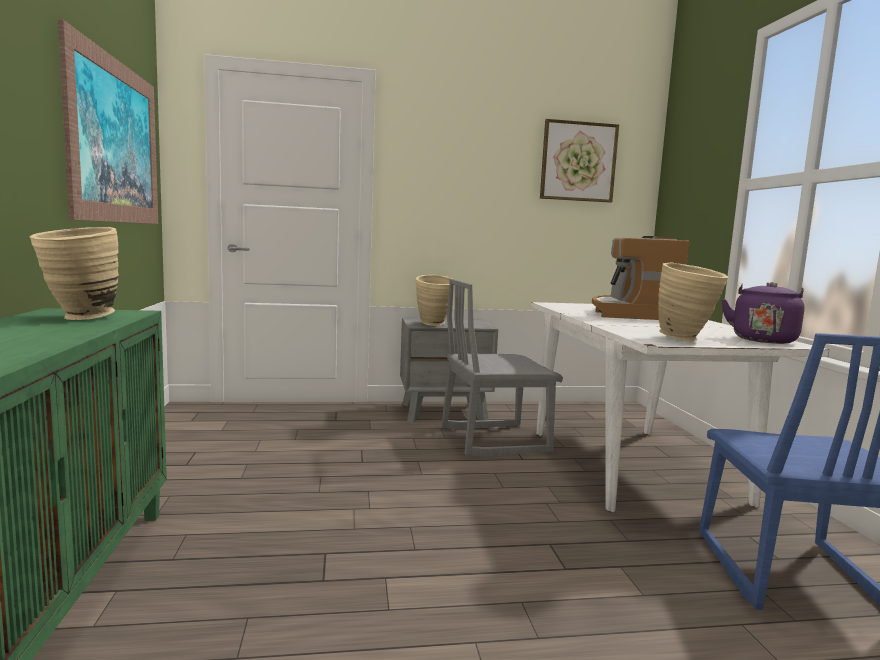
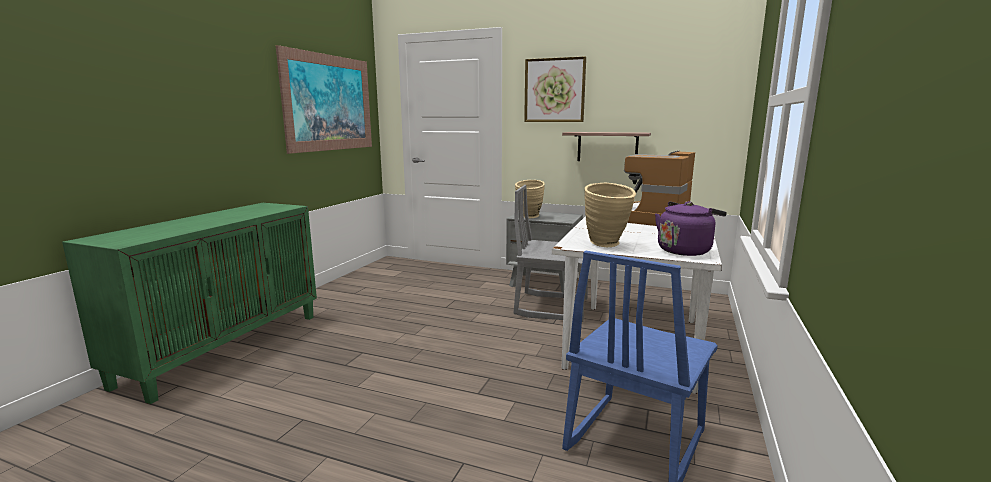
camera: 30 degrees right, 5 degrees up
(79, 318) = (258, 210): beige vase -> none
(511, 235) = (607, 147): none -> shelf
(578, 161) = (668, 80): picture -> picture (554, 90)

